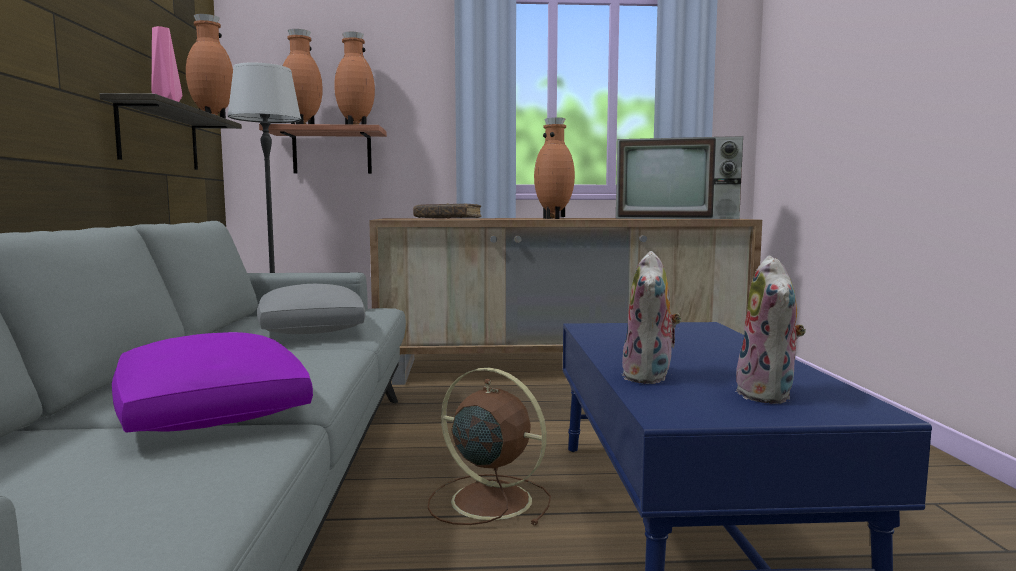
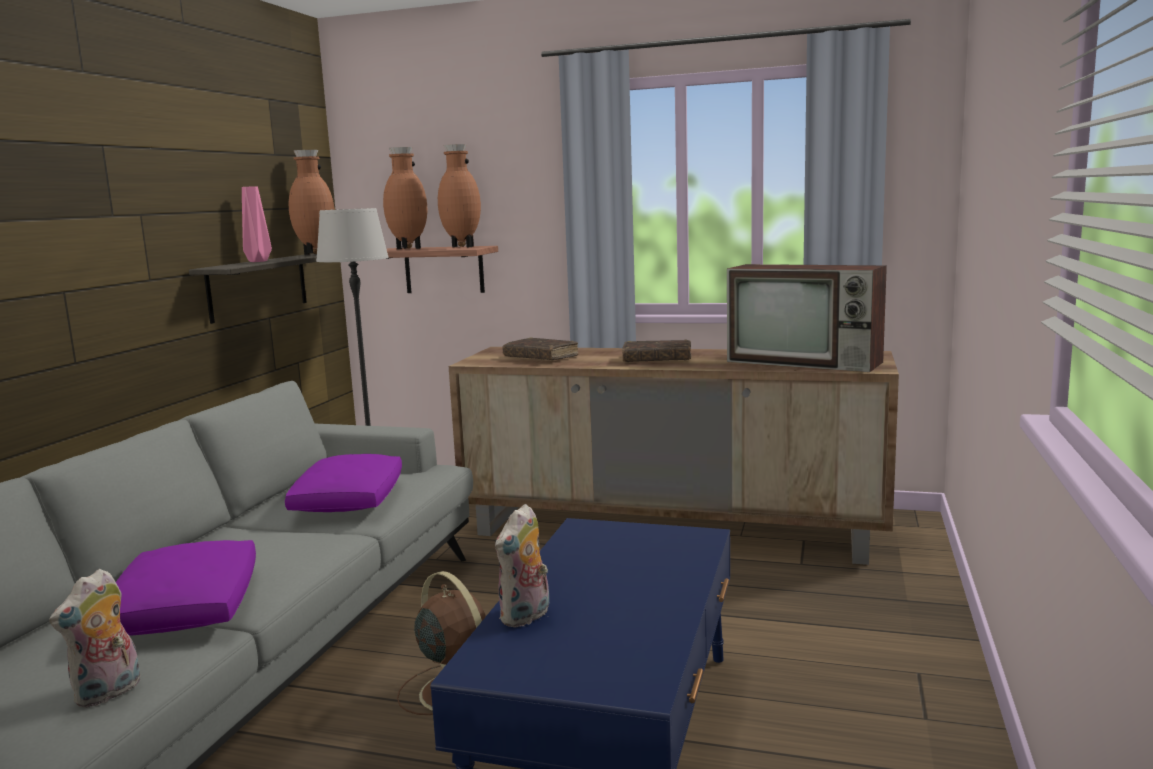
camera: 20 degrees right, 5 degrees up
(311, 328) = (349, 500): grey pillow -> purple pillow
(554, 218) = (657, 359): brown vase -> brown book
(769, 395) = (590, 656): plush toy -> plush toy (108, 693)

